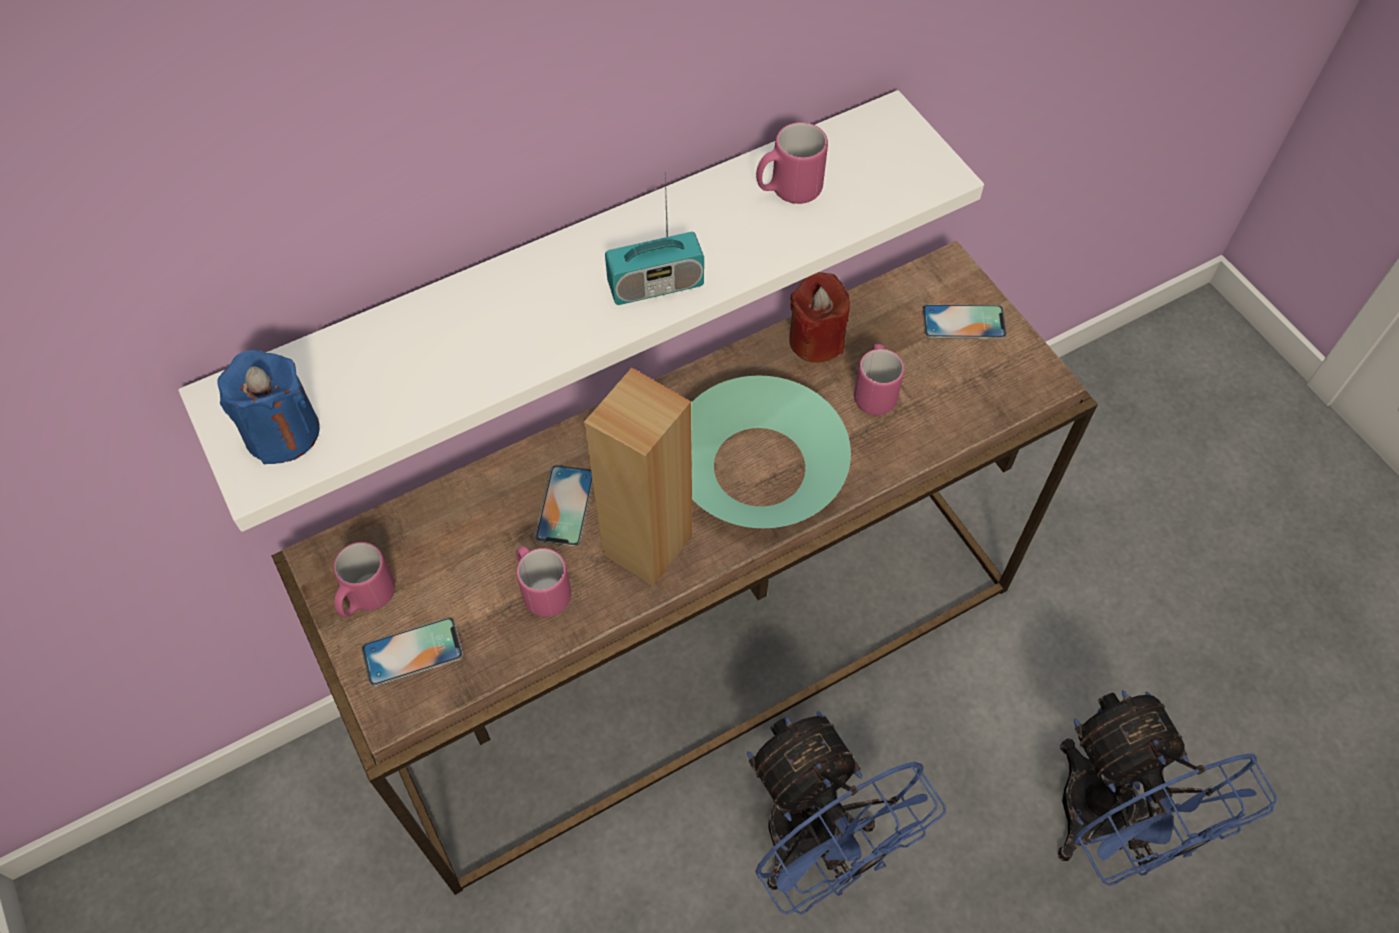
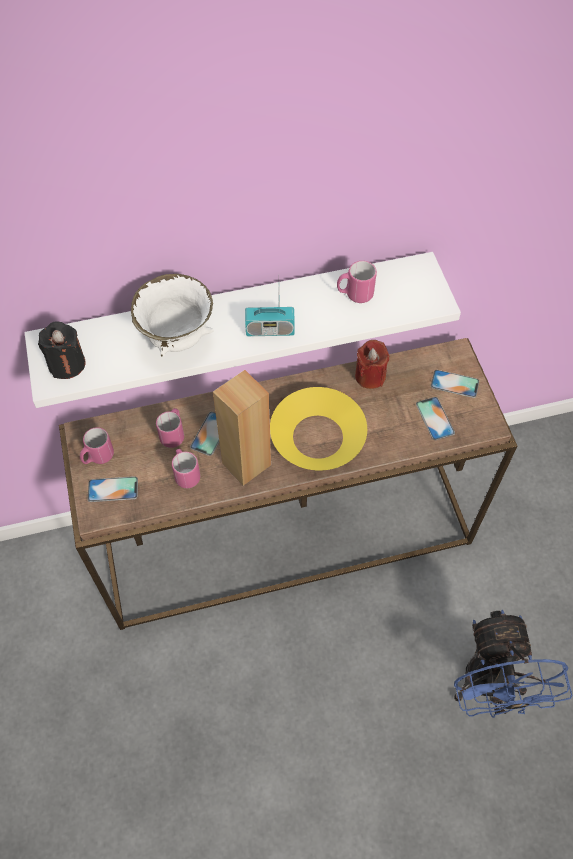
camera: 15 degrees right, 0 degrees up
(282, 432) = (67, 364): blue candle -> black candle
(485, 339) = (177, 339): none -> white bowl
(760, 465) = (318, 436): turquoise bowl -> yellow bowl
(816, 846) = (319, 656): blue fan -> none
(874, 392) = (392, 411): pink mug -> pink mug (173, 434)
(950, 388) = (435, 418): none -> phone

